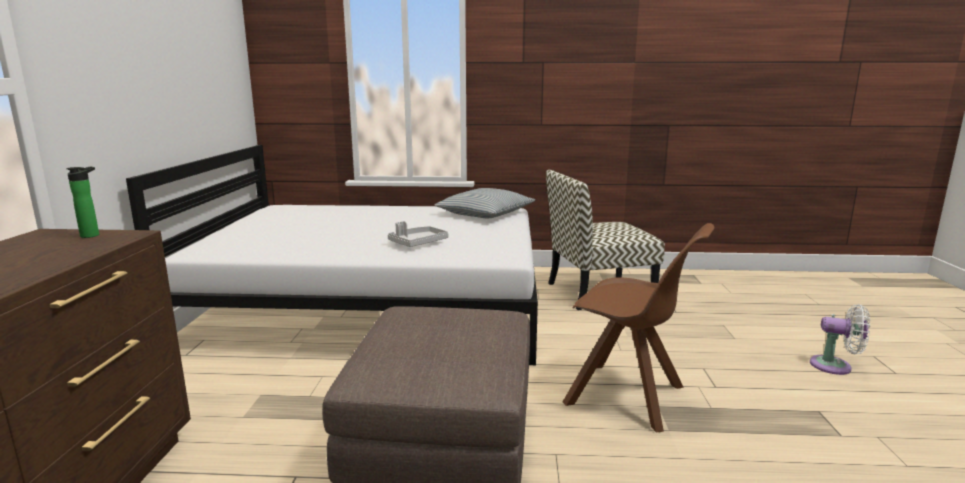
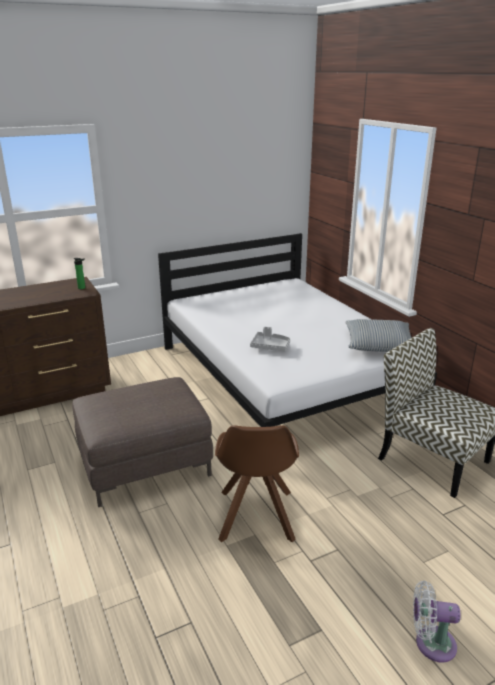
camera: 60 degrees right, 10 degrees up
(835, 366) = (431, 643): white fan -> white fan turned 105 degrees clockwise

